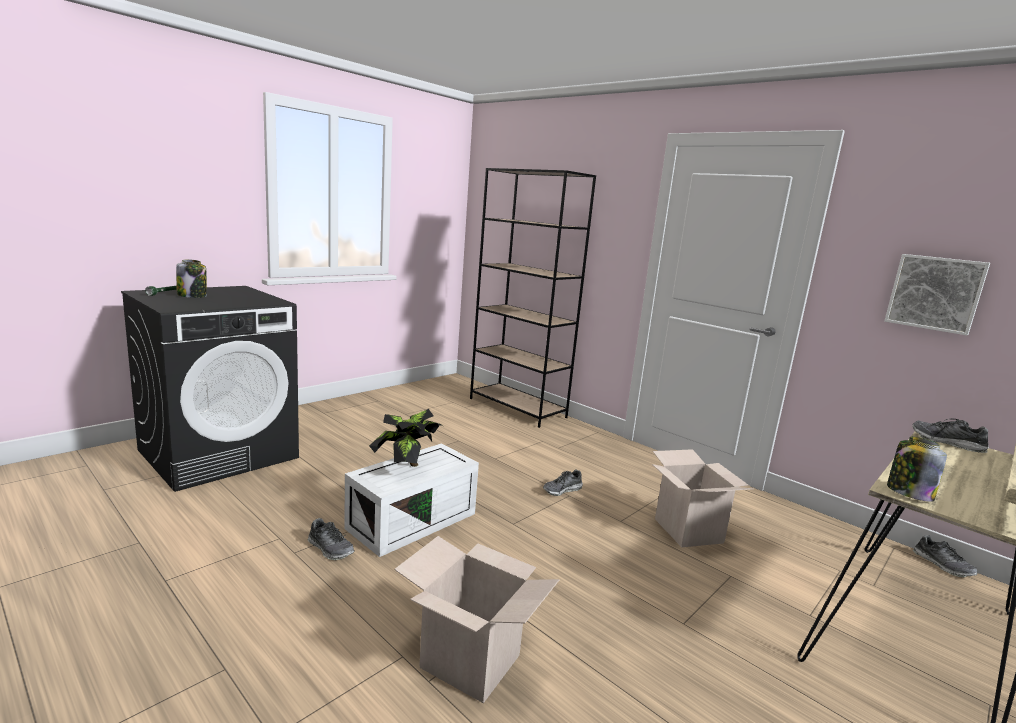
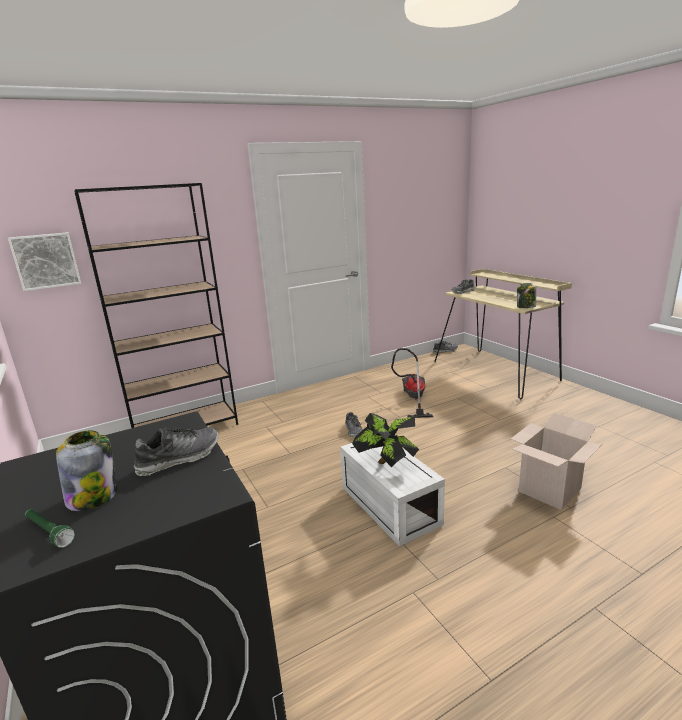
camera: 70 degrees left, 5 degrees up
(330, 549) = (431, 554): shoe -> shoe (179, 458)
(688, 530) = (412, 399): cardboard box -> vacuum cleaner
(935, 293) = (415, 227): picture -> picture (46, 261)

